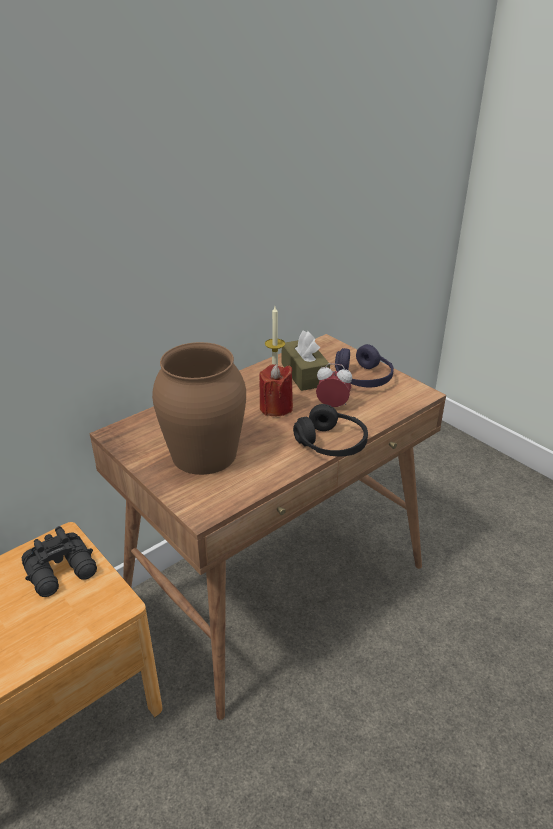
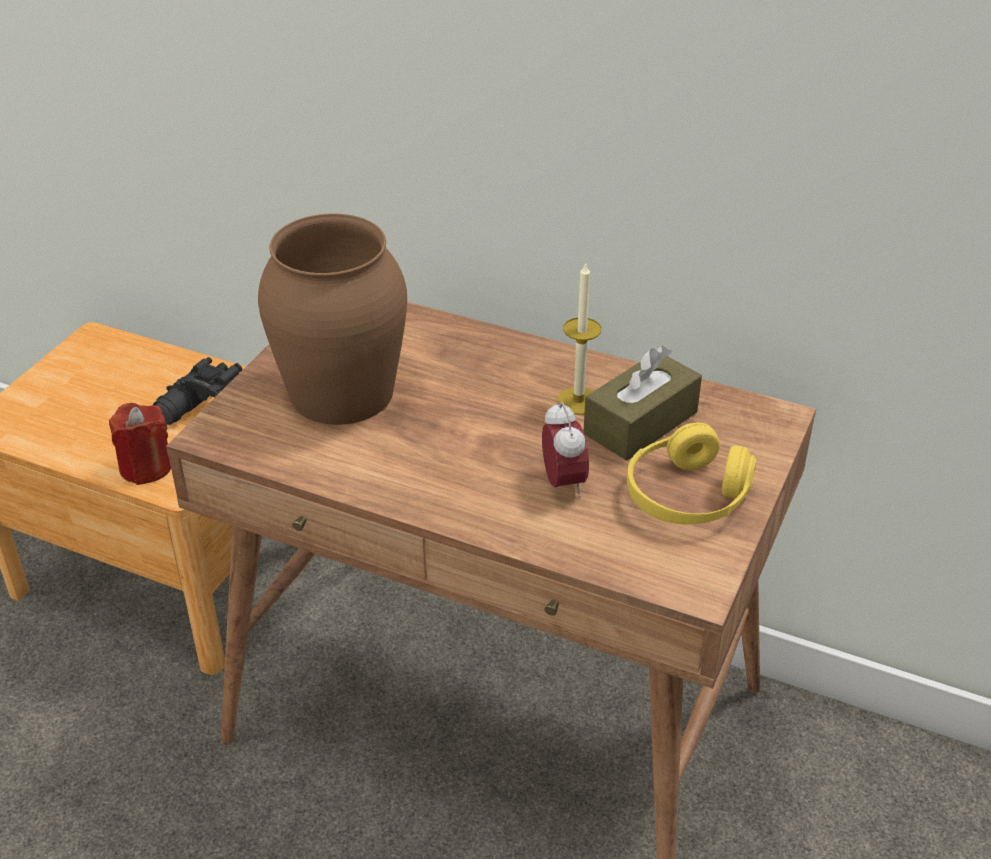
camera: 65 degrees right, 5 degrees up
(276, 407) = (511, 422): red candle -> red candle (146, 467)
(331, 444) = (448, 511): black headphones -> none
(362, 378) = (687, 496): purple headphones -> yellow headphones

